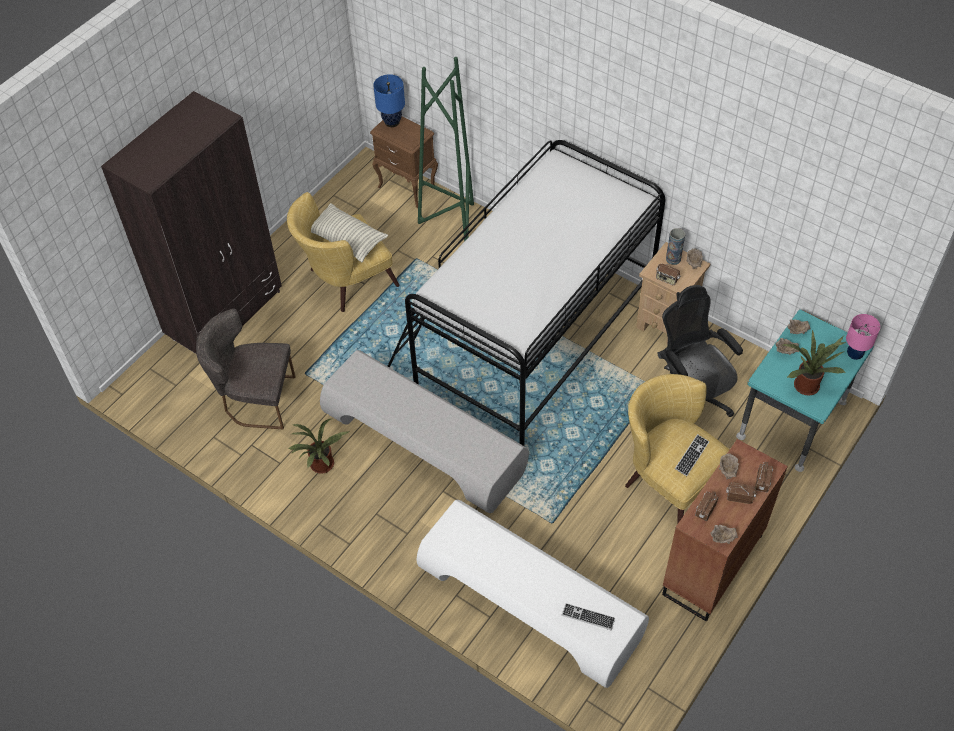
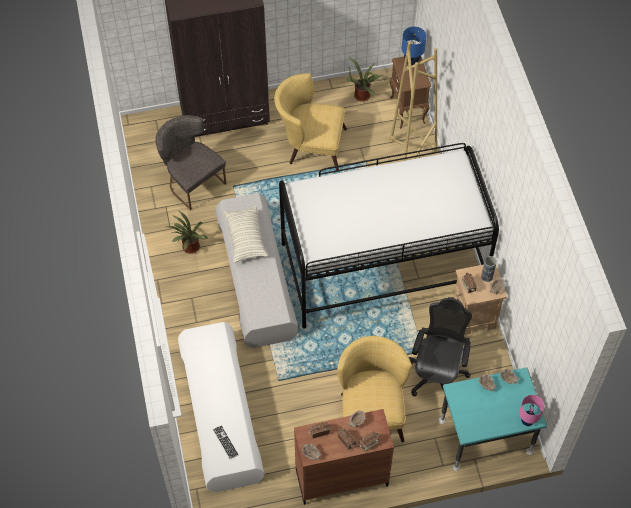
camera: 40 degrees right, 5 degrees up
(347, 240) = (317, 120): pillow -> pillow (245, 238)
(453, 225) = (410, 156): green clothes rack -> yellow clothes rack
(691, 456) = (374, 402): keyboard -> none
(806, 384) = (476, 414): potted plant -> potted plant (363, 95)

